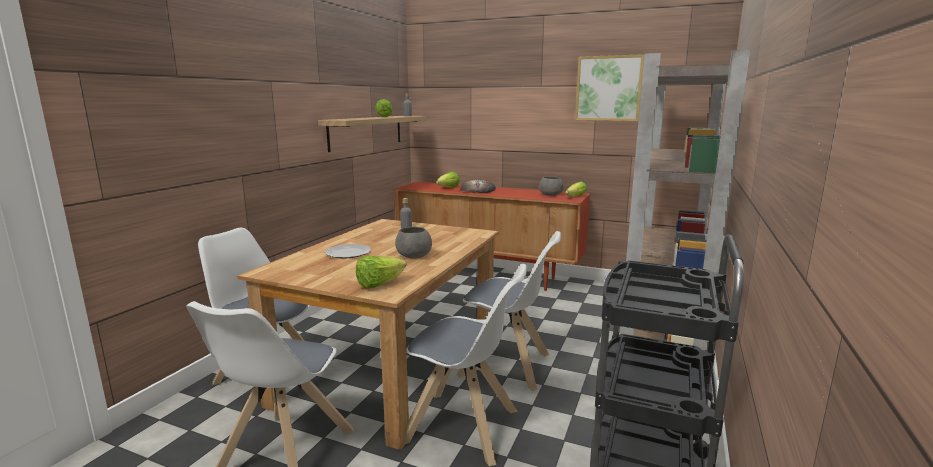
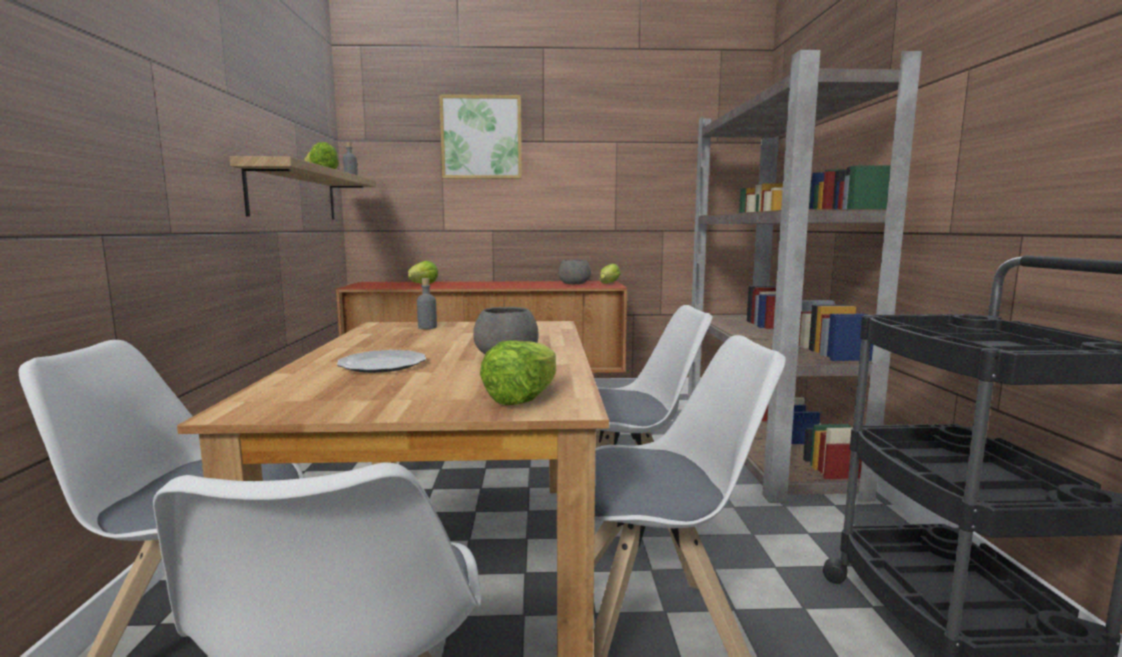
camera: 25 degrees left, 5 degrees down
(477, 190) = (469, 284): bread -> none
(608, 88) = (631, 146): picture -> picture (481, 137)

